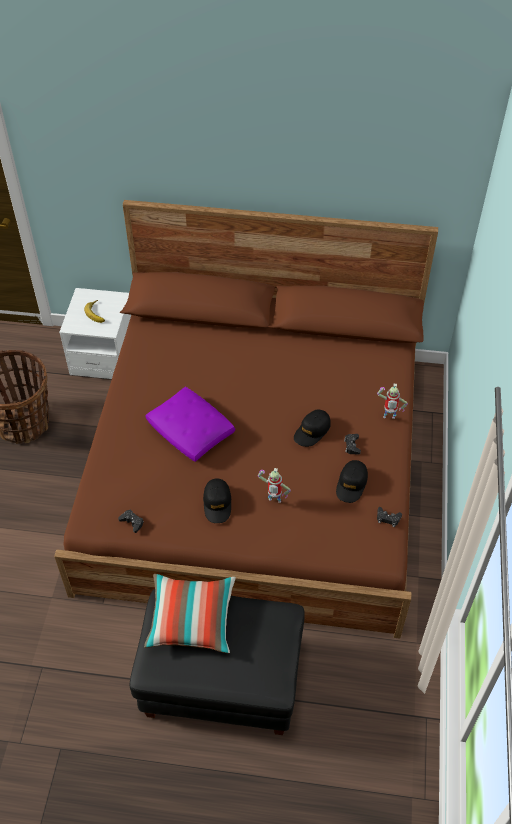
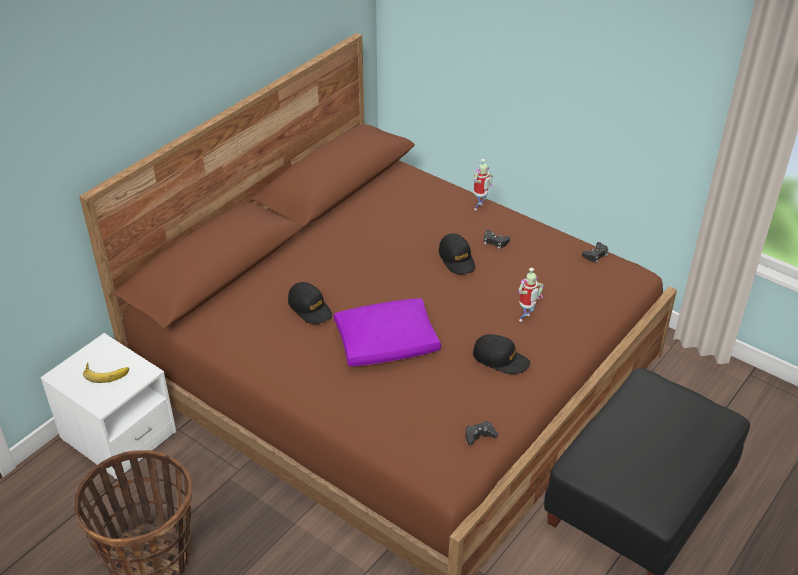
camera: 60 degrees left, 10 degrees down
(191, 619) = (615, 450): pillow -> none
(351, 484) = (541, 260): black cap -> black cap (310, 308)

